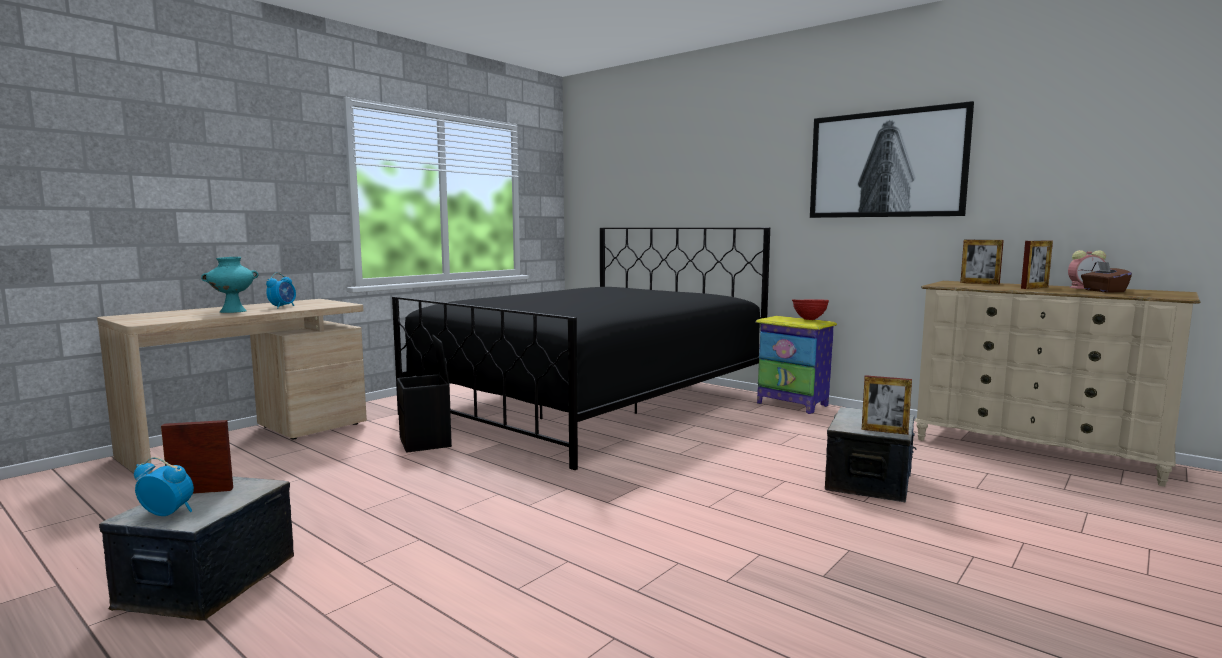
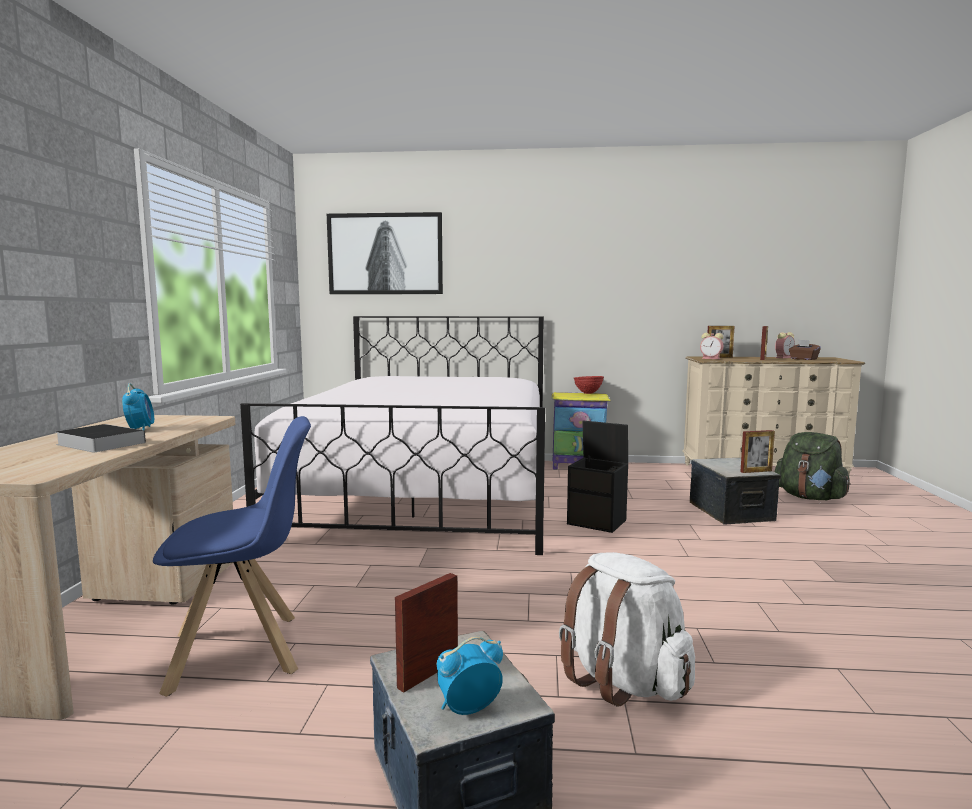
camera: 35 degrees left, 0 degrees up
(232, 311) = (98, 443): turquoise vase -> book
(269, 475) = (243, 651): none -> blue chair
(421, 572) = (623, 681): none -> white backpack
(426, 442) = (351, 566): black storage box -> black storage box (598, 522)
(593, 403) = (427, 493): black bed -> white bed
(885, 164) = (640, 266): picture -> picture (385, 254)
(956, 284) = (711, 358): none -> alarm clock
(1034, 491) = (810, 497): none -> green backpack

